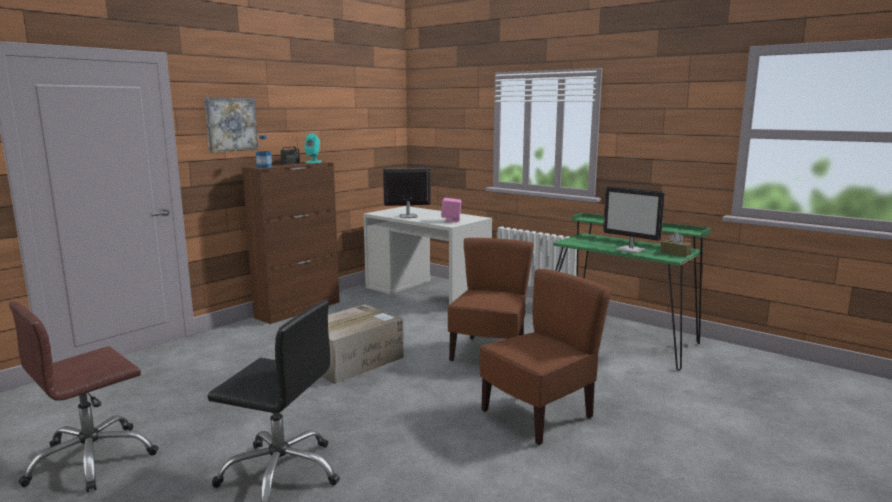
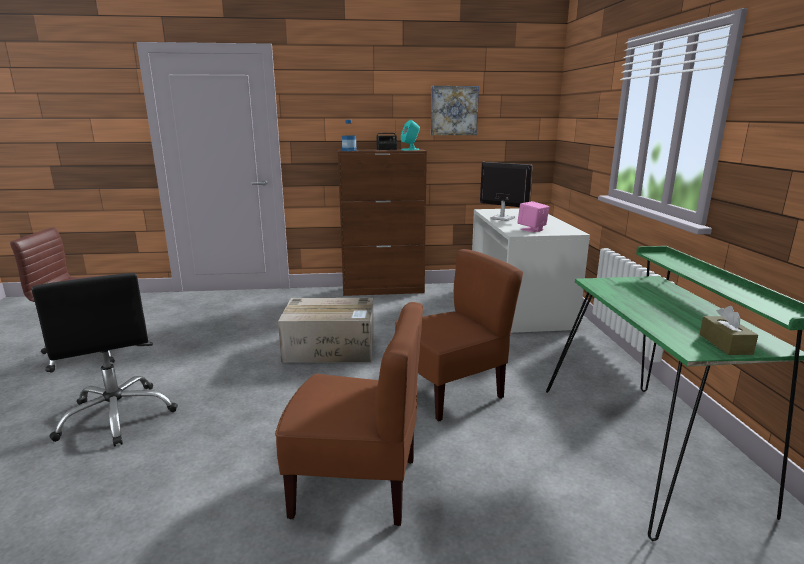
camera: 45 degrees right, 5 degrees up
(230, 124) = (331, 109): picture -> picture (454, 110)
(631, 250) = (657, 317): monitor -> none

